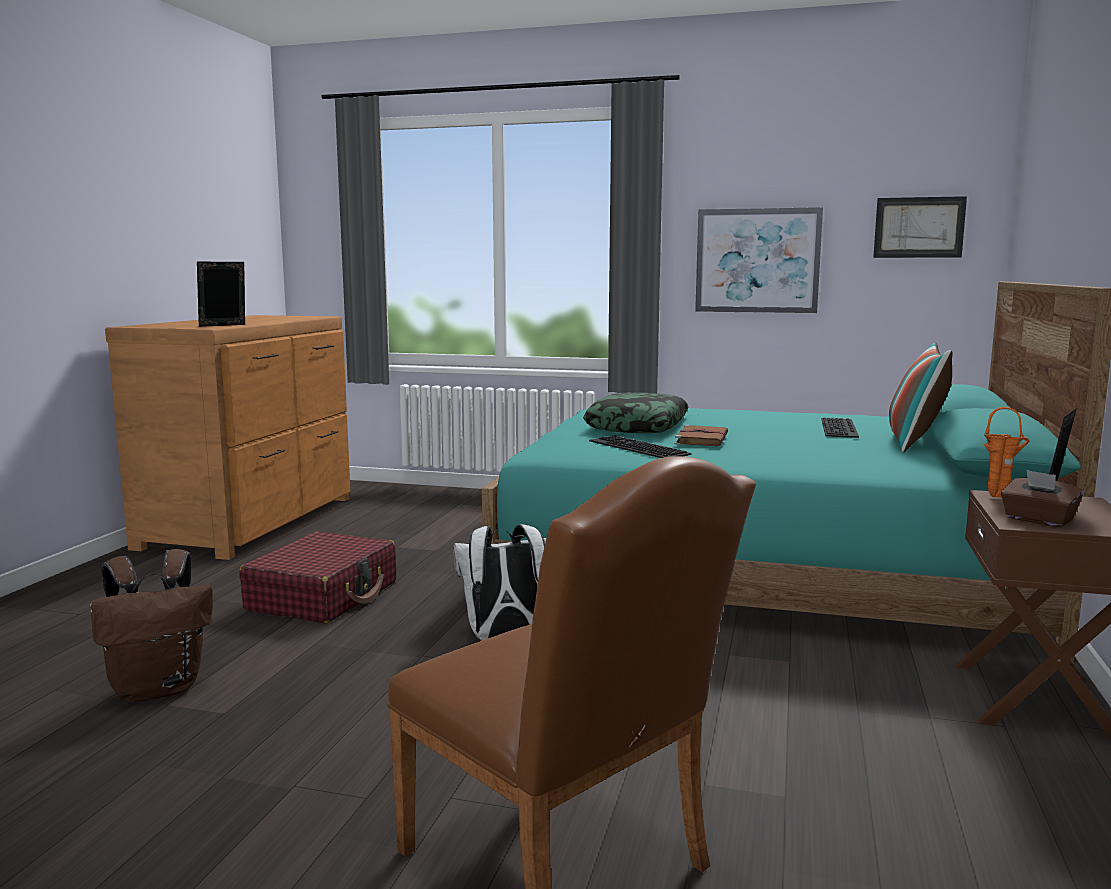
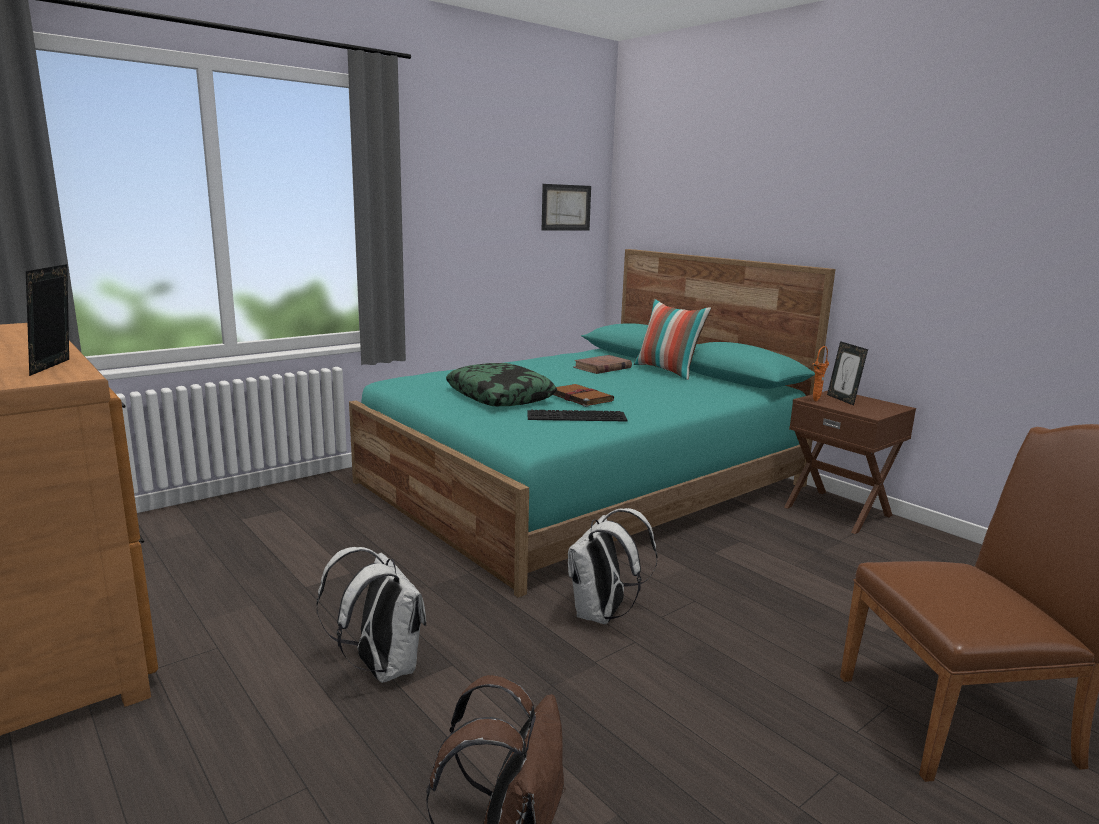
camera: 55 degrees left, 5 degrees up
(324, 596) = (381, 668): red suitcase -> white backpack
(757, 261) = (467, 233): picture -> none
(841, 428) = (602, 368): keyboard -> brown book
(1038, 520) = (868, 410): brown tissue box -> none

